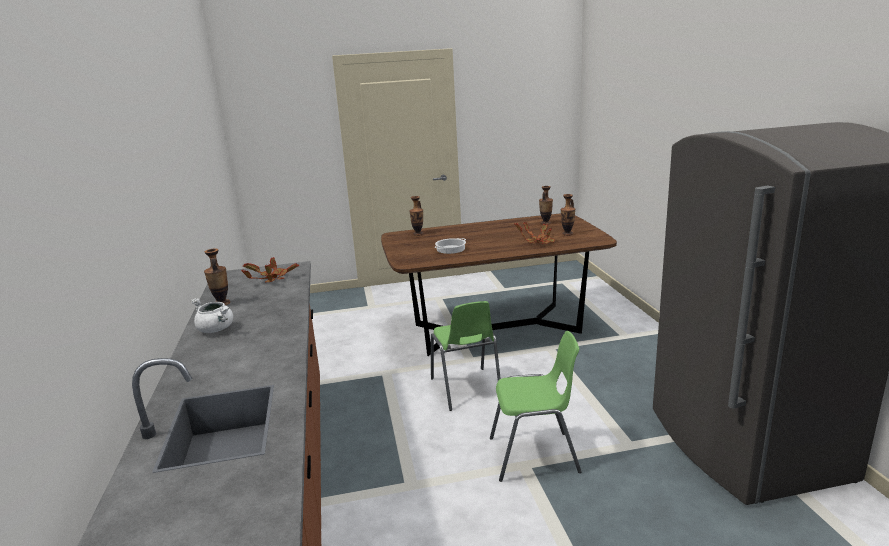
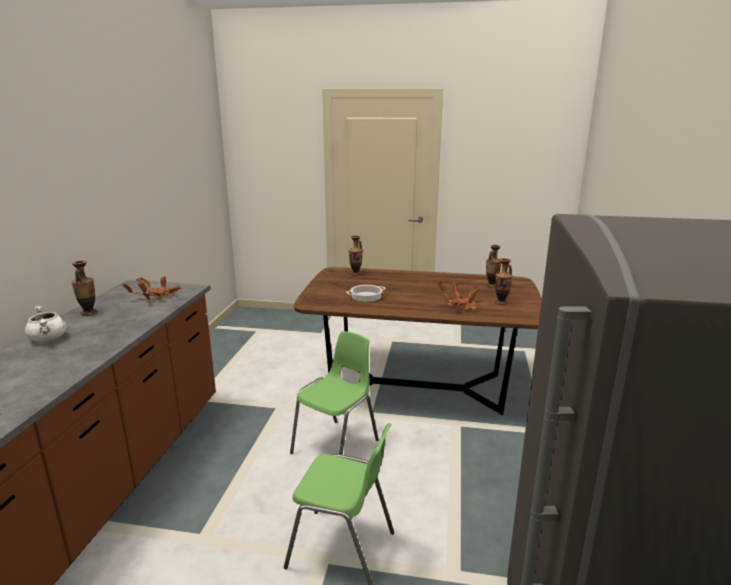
camera: 20 degrees right, 0 degrees up
(466, 389) = (337, 447): green chair -> green chair turned 150 degrees counterclockwise

